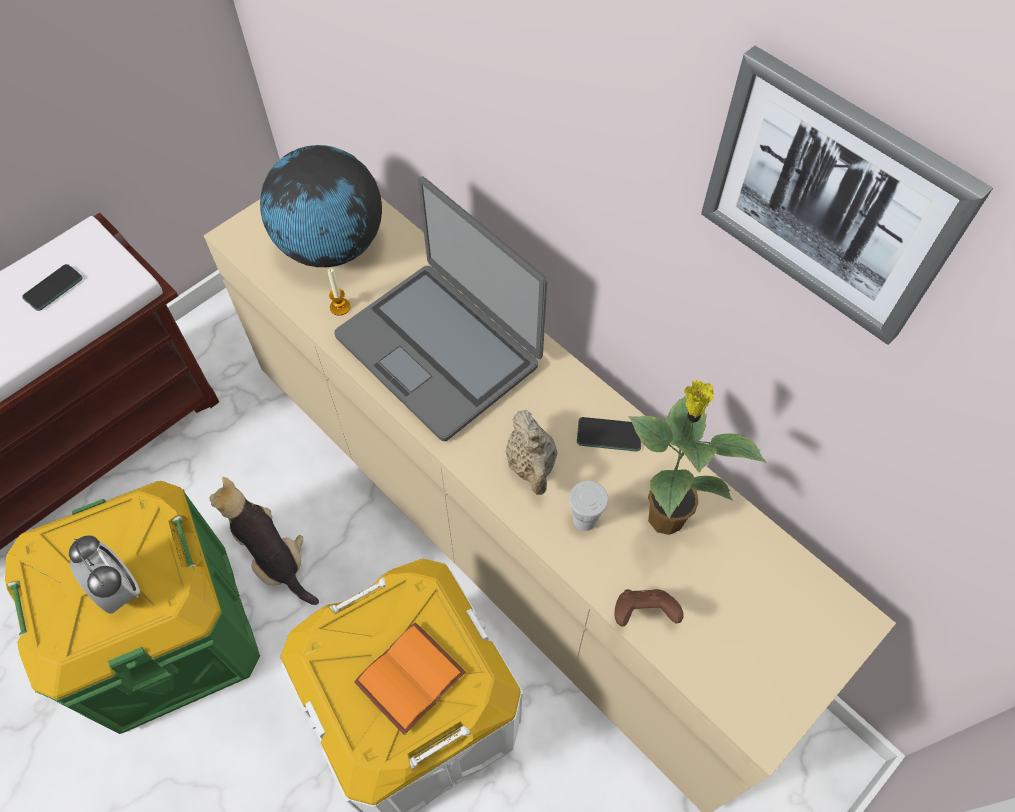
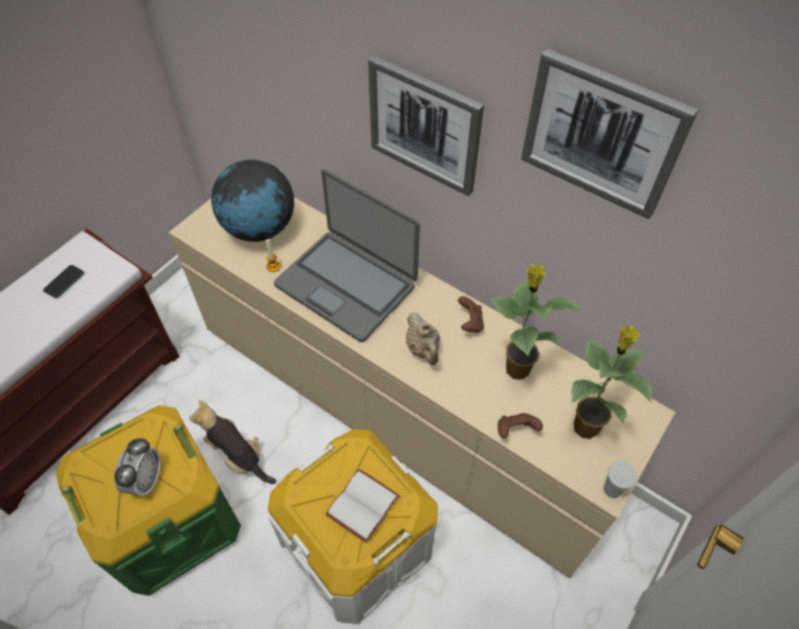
camera: 10 degrees left, 5 degrees down
(119, 589) = (146, 480): alarm clock -> alarm clock turned 60 degrees clockwise
(411, 681) = (363, 507): orange book -> white book
(567, 135) = (425, 125): none -> picture
(584, 519) = (465, 378): white cup -> white cup (612, 489)
(609, 435) = (470, 323): phone -> brown game controller
(752, 622) = (586, 425): none -> potted plant

